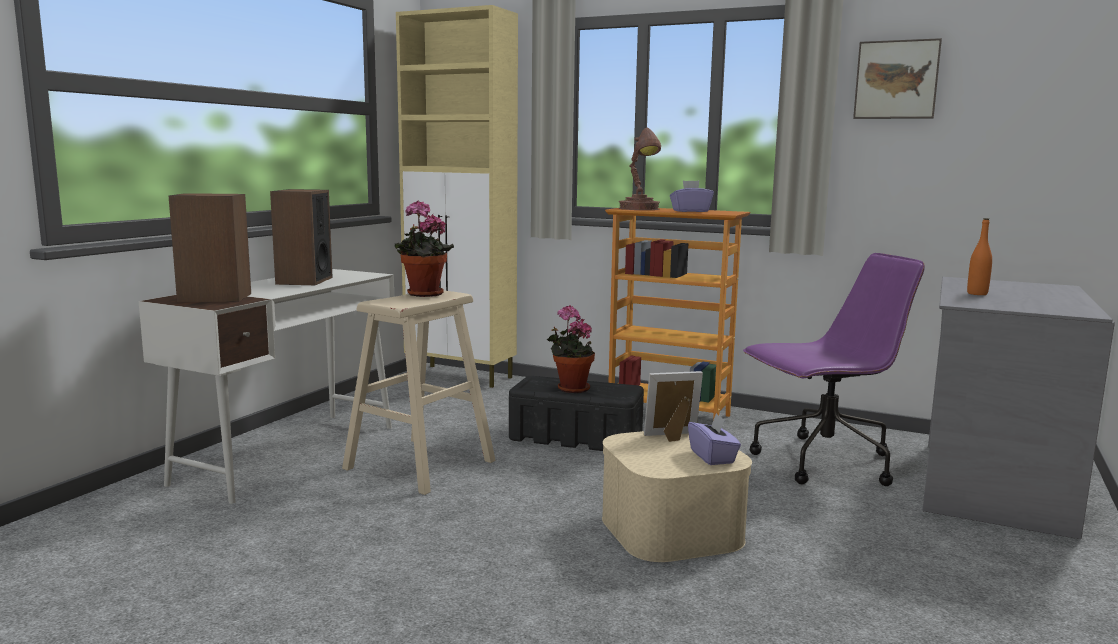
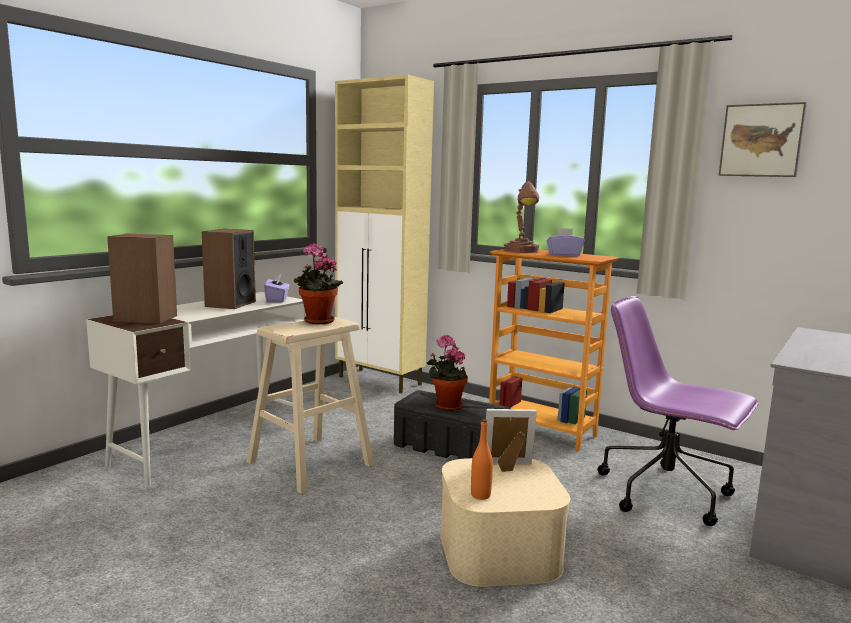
camera: 10 degrees right, 0 degrees up
(712, 457) = (535, 492): purple tissue box -> purple tissue box (277, 300)
(823, 463) = (667, 493): purple office chair -> purple office chair turned 135 degrees counterclockwise
(977, 294) = (819, 351): orange bottle -> orange bottle (480, 495)

